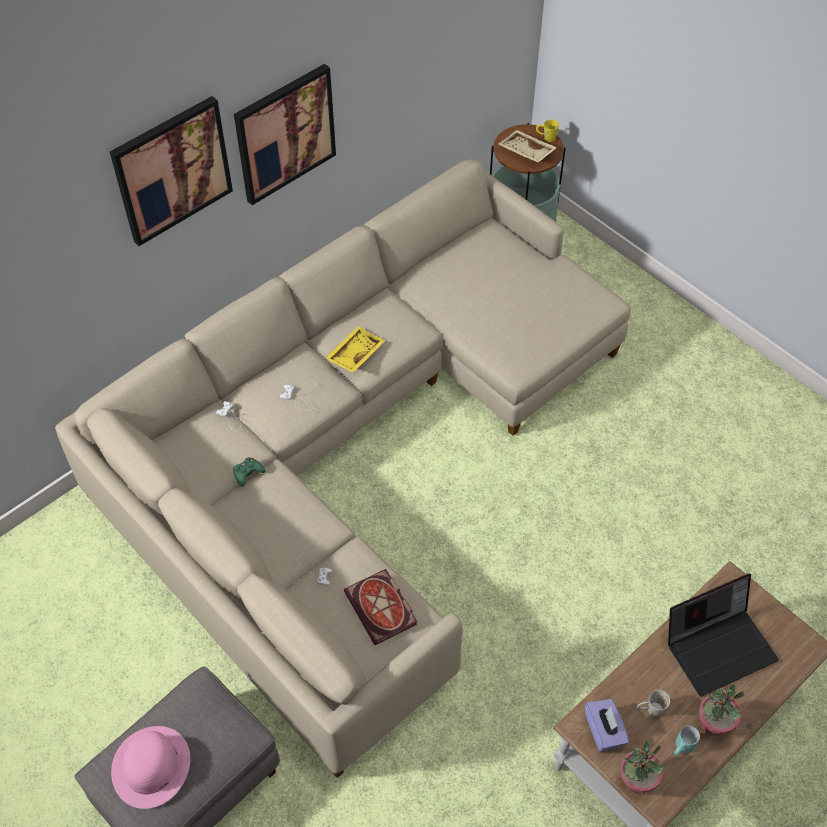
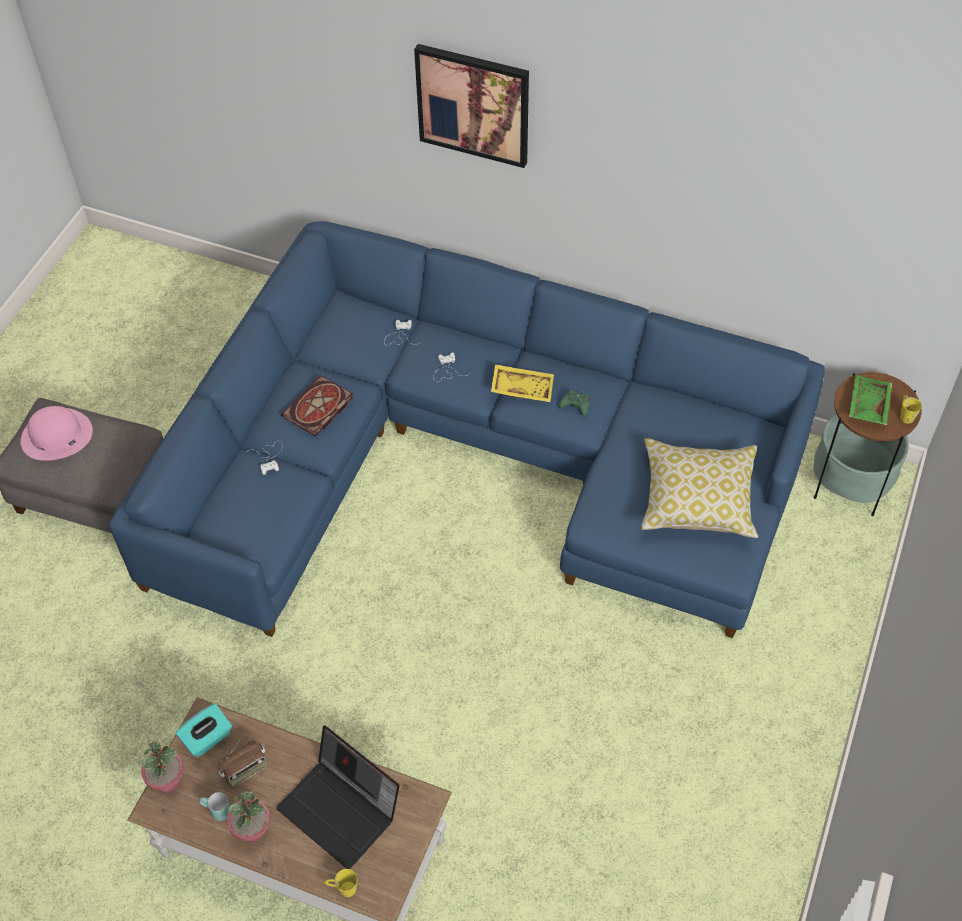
camera: 65 degrees right, 0 degrees up
(248, 473) = (348, 371): green game controller -> green game controller (575, 405)
(285, 133) = (601, 162): picture -> none
(355, 449) = (473, 462): beige sofa -> blue sofa
(382, 609) = (257, 522): book -> book (318, 409)
(525, 152) = (867, 405): beige tray -> green tray
(533, 292) = (698, 498): none -> pillow
(604, 731) = (207, 738): purple tissue box -> turquoise tissue box
(650, 710) = (245, 770): white mug -> radio
(792, 672) = (342, 889): none -> yellow mug

